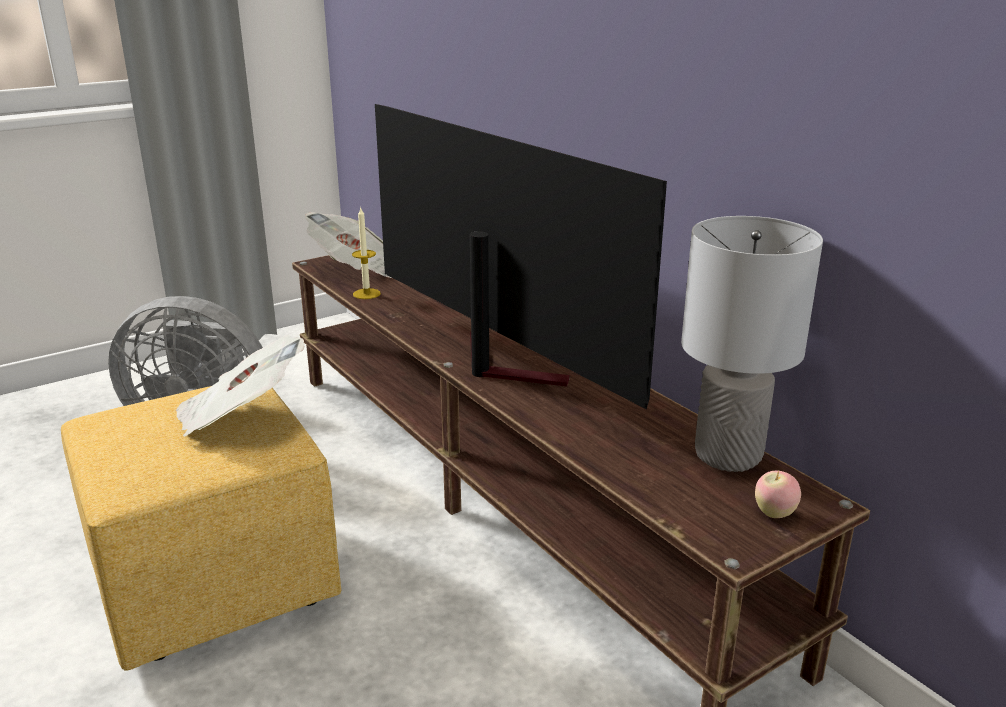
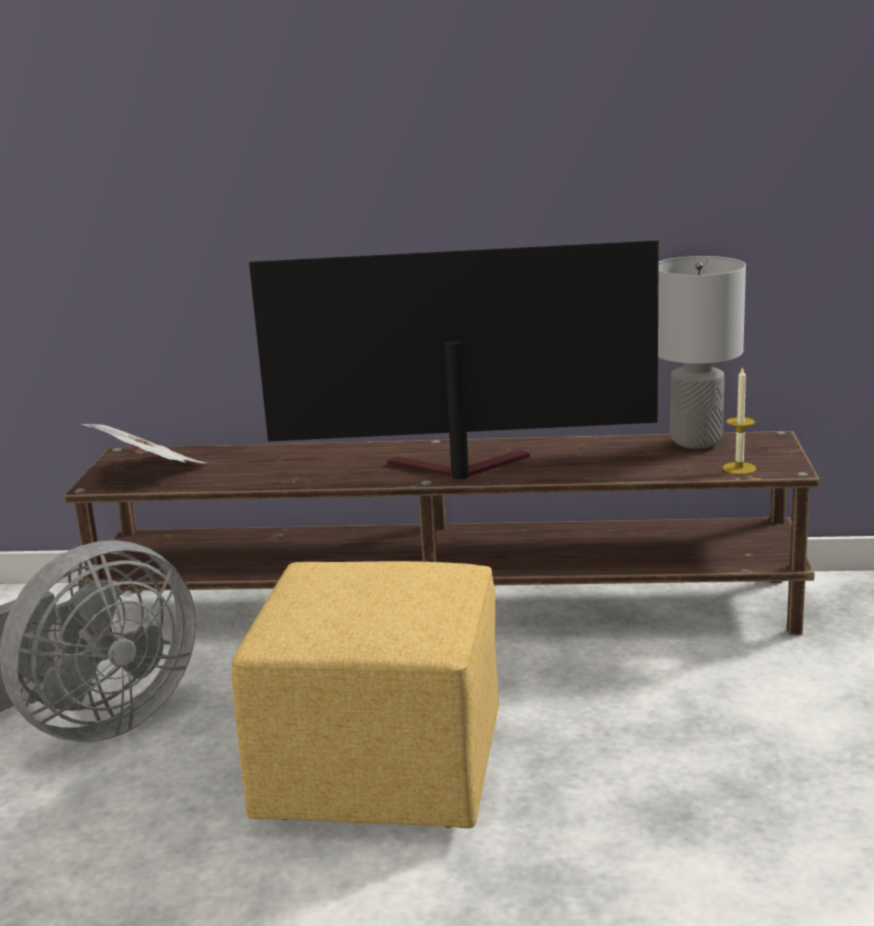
camera: 50 degrees left, 5 degrees down
(240, 416) = (375, 576): newspaper -> none
(366, 294) = (219, 481): candle -> candle (739, 468)
(774, 513) = (767, 451): apple -> none

